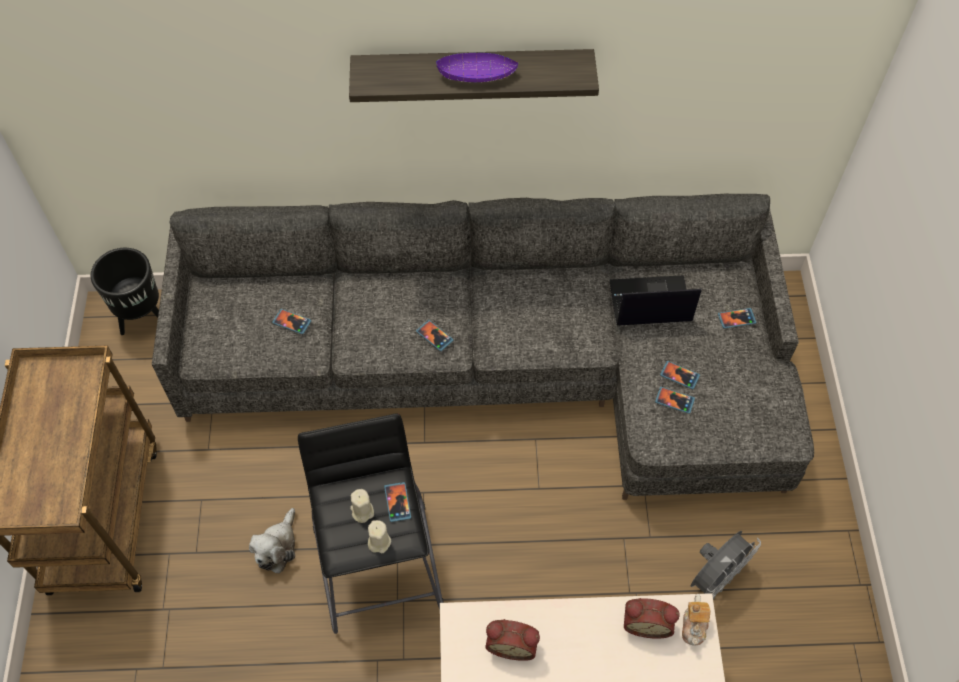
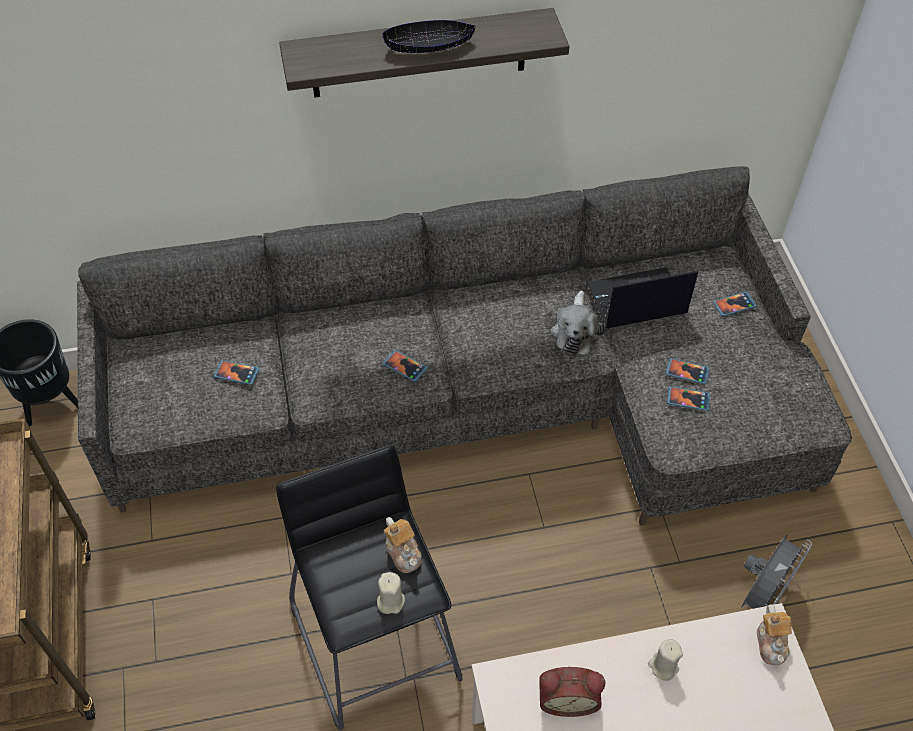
camera: 10 degrees left, 5 degrees down
(277, 547) = (253, 640): plush toy -> plush toy (575, 331)
(362, 511) = (363, 569): beige candle -> beige candle (663, 666)
(397, 502) = (403, 552): phone -> teapot
(477, 75) = (429, 46): purple bowl -> black bowl
(646, 622) = (716, 648): alarm clock -> none

